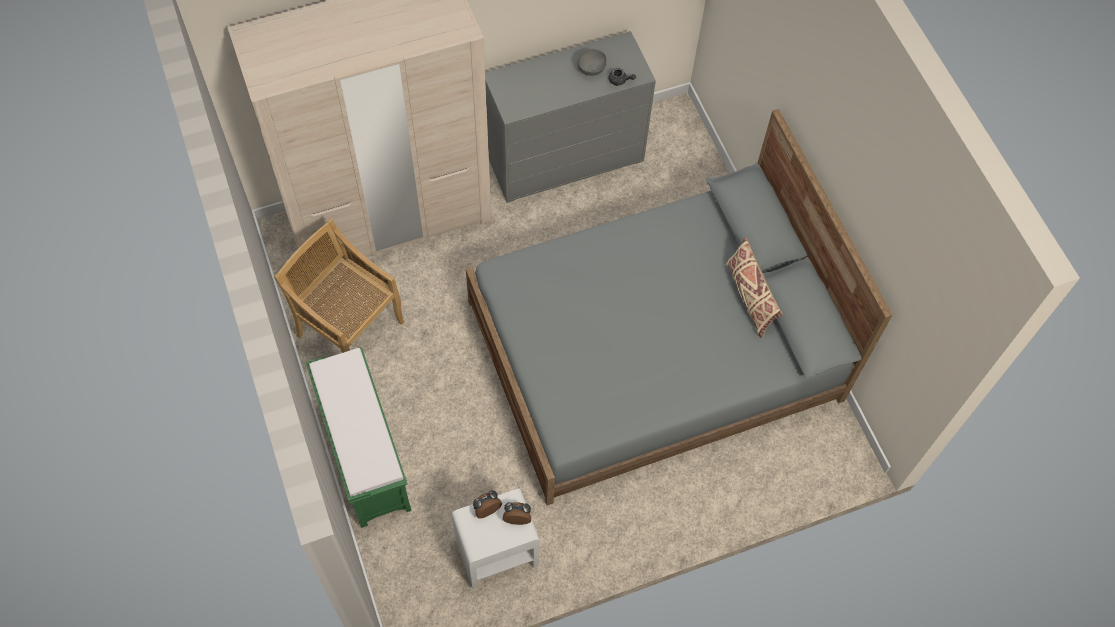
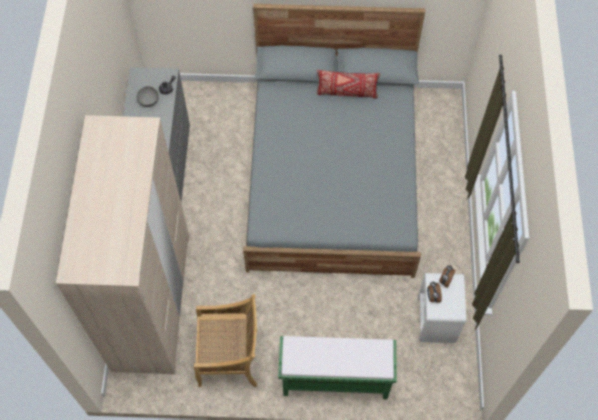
camera: 65 degrees left, 0 degrees up
(349, 327) = (229, 357): beige chair -> beige chair turned 150 degrees counterclockwise
(749, 297) = (346, 92): beige pillow -> red pillow

